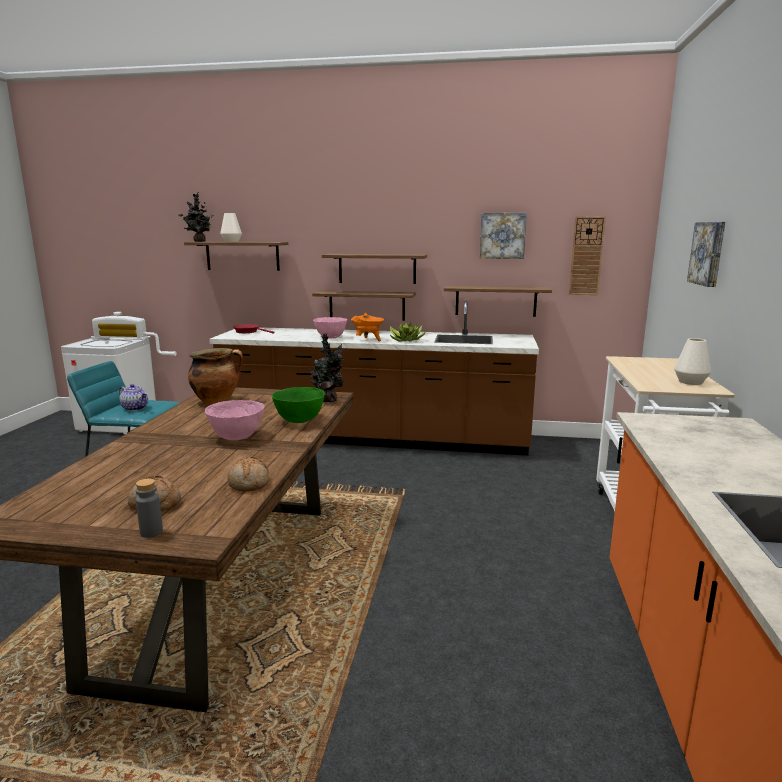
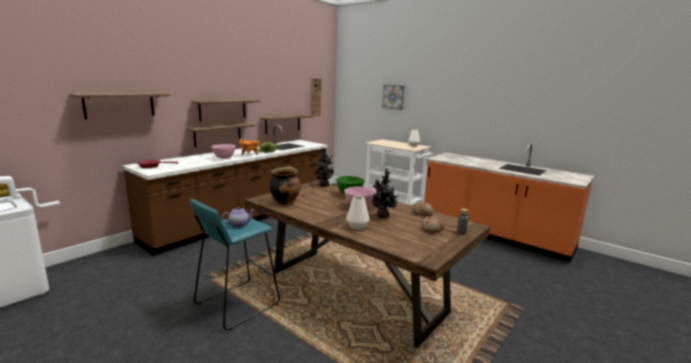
camera: 60 degrees left, 0 degrees up
(198, 241) = (86, 94): potted plant -> potted plant (383, 216)
(231, 241) = (118, 93): white vase -> white vase (357, 227)
(502, 235) = (283, 87): picture -> none

